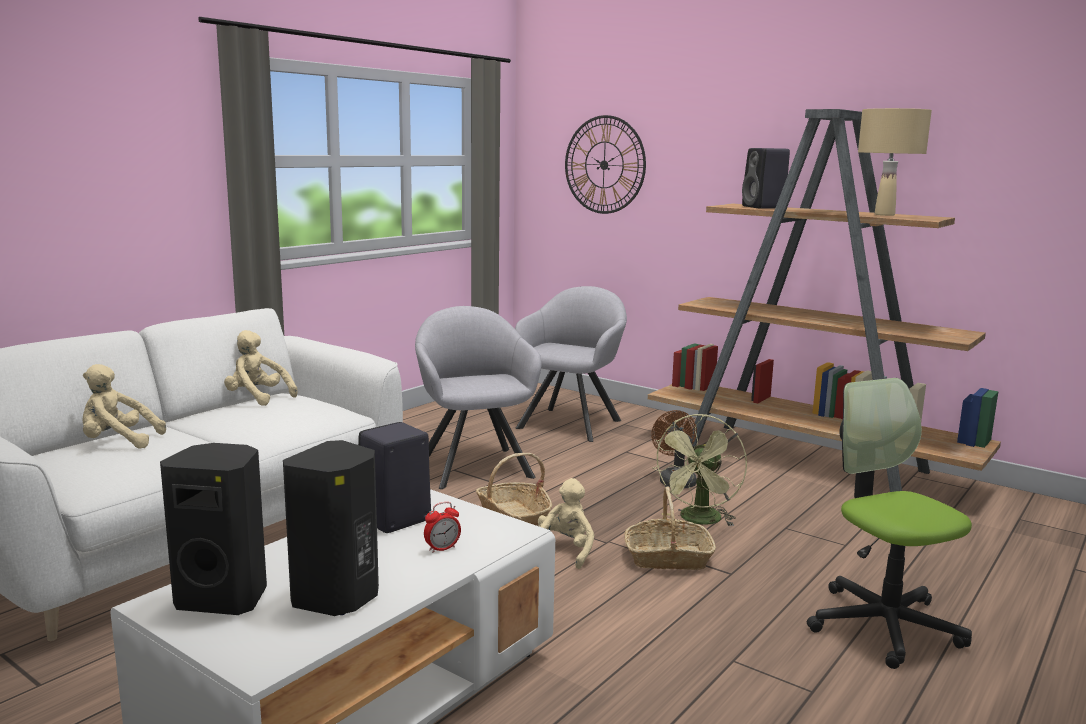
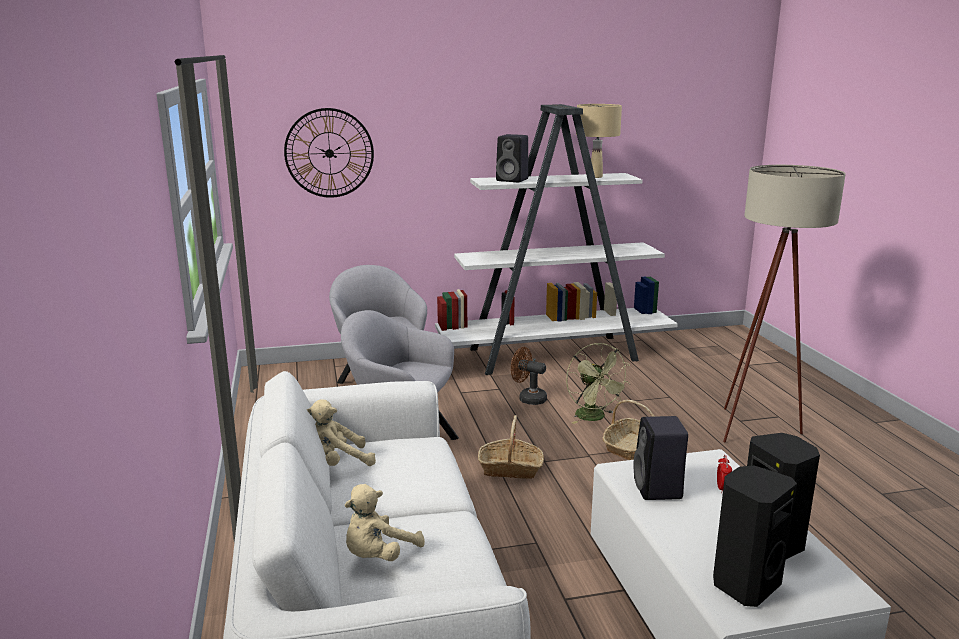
camera: 50 degrees left, 5 degrees up
(565, 551) = (585, 473): beige plush toy -> none
(807, 461) = (555, 355): brown bookcase -> white bookcase
(884, 625) = (760, 429): office chair -> beige floor lamp

